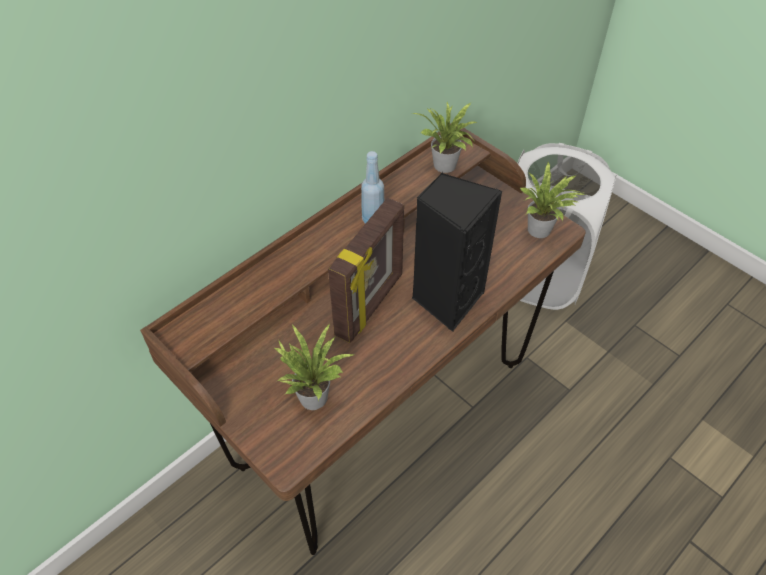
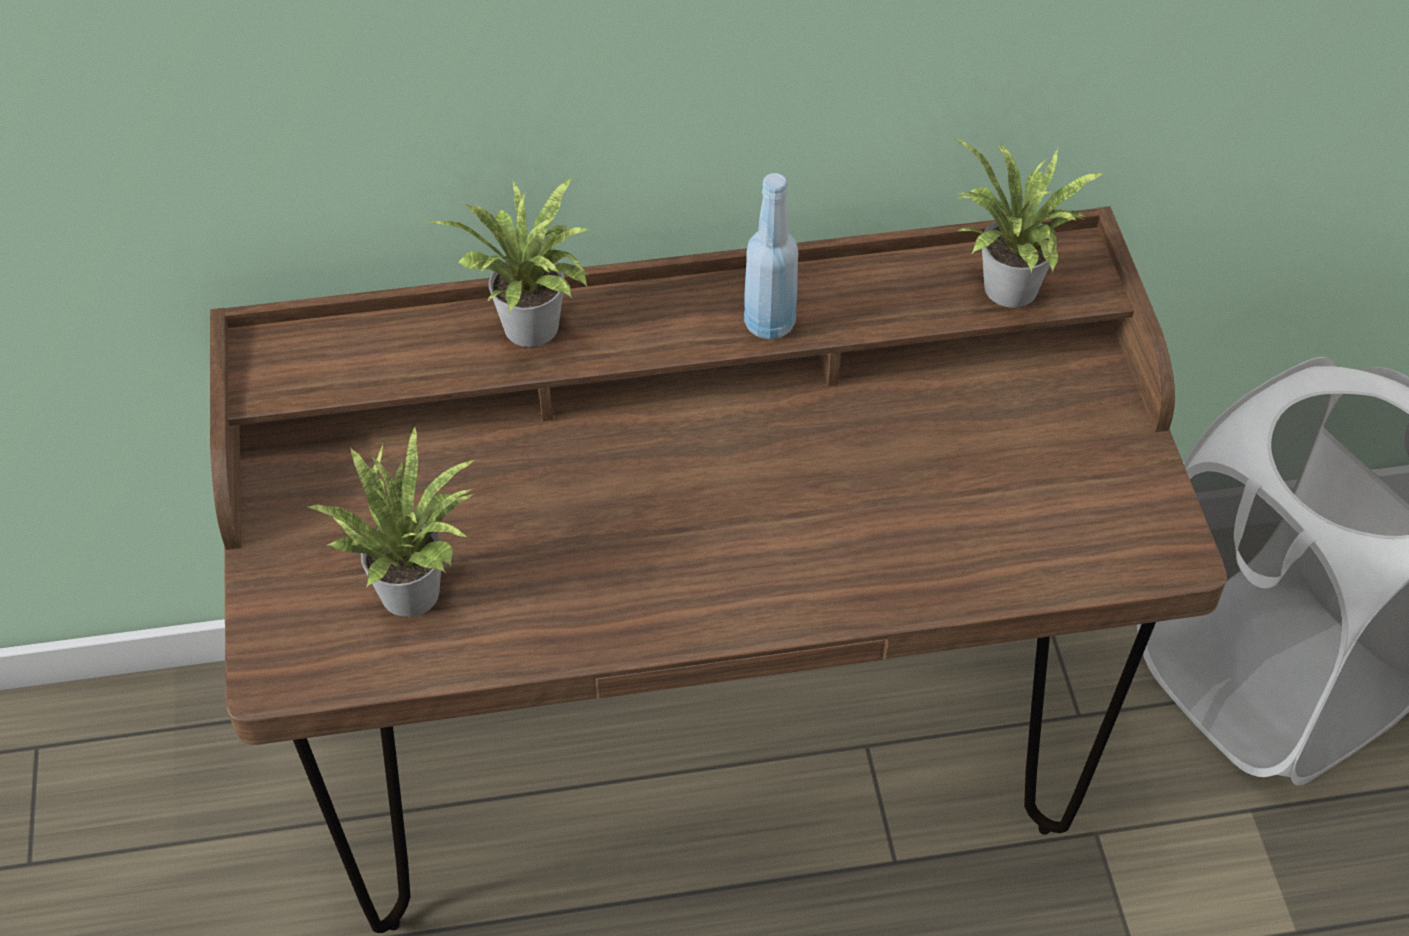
camera: 35 degrees right, 0 degrees up
(371, 305) = (651, 488): picture frame -> none
(446, 299) = (803, 556): black speaker -> none
(541, 231) = (1125, 532): potted plant -> potted plant (532, 332)

